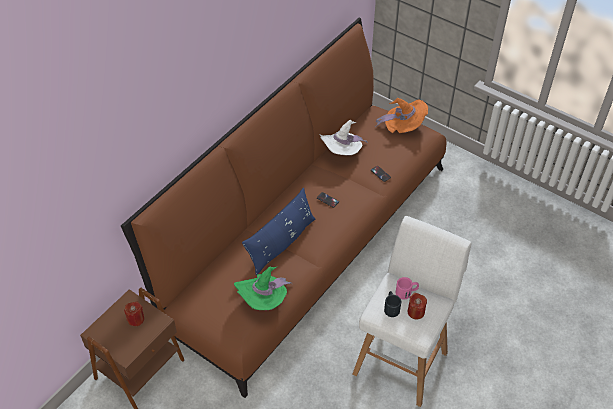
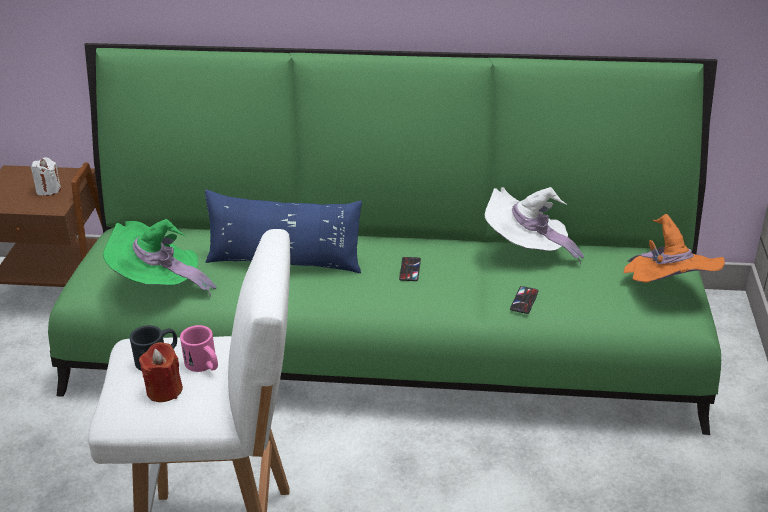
camera: 60 degrees right, 15 degrees down
(136, 319) = (48, 190): red candle -> white candle
(306, 242) = (385, 341): brown sofa -> green sofa

